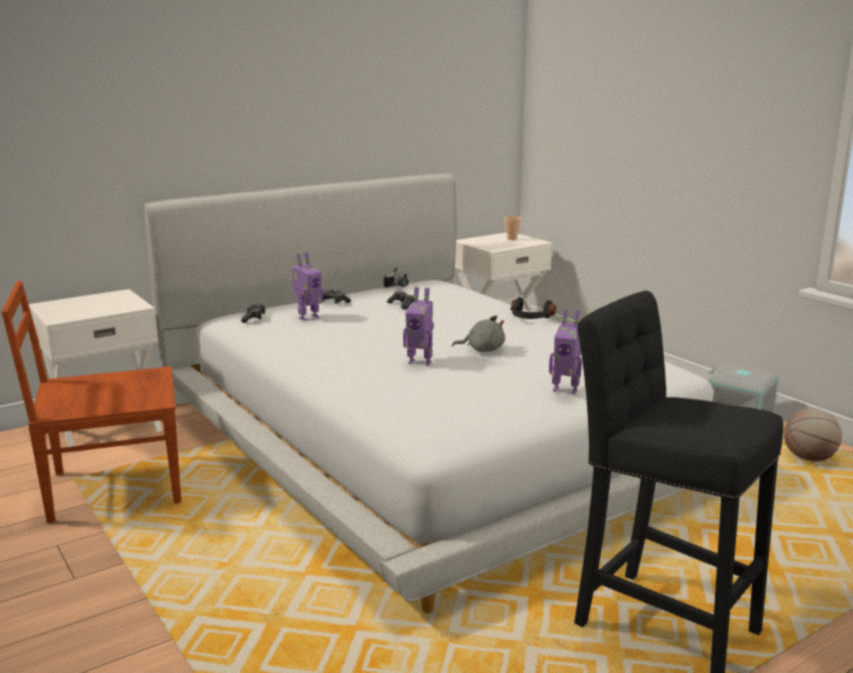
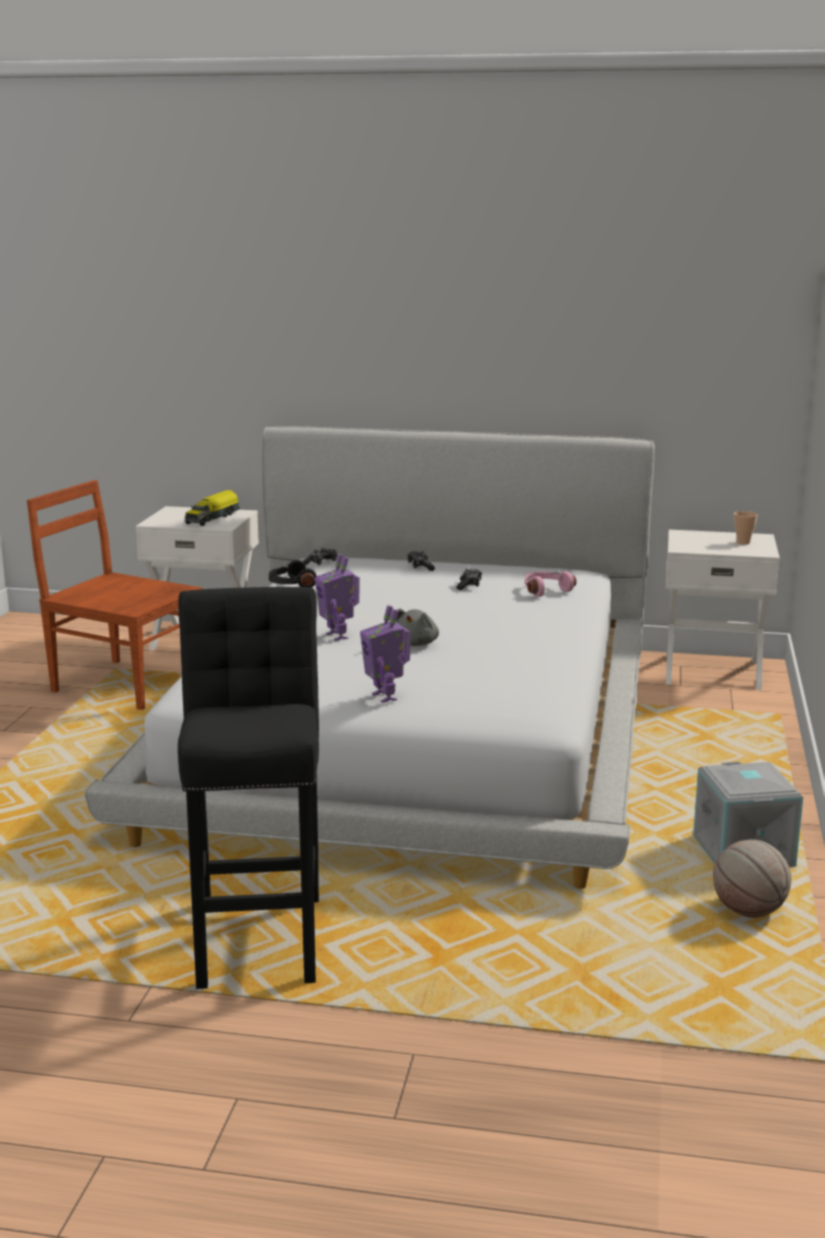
camera: 45 degrees right, 0 degrees up
(106, 302) = (213, 518): none -> toy truck
(308, 317) = (361, 574): toy robot -> none
(398, 286) = (521, 568): camera -> none
(454, 295) = (545, 590): none -> pink headphones
(482, 350) = (417, 643): grey plush toy -> grey plush toy turned 60 degrees clockwise
(530, 318) = (550, 632): black headphones -> black headphones (291, 584)

